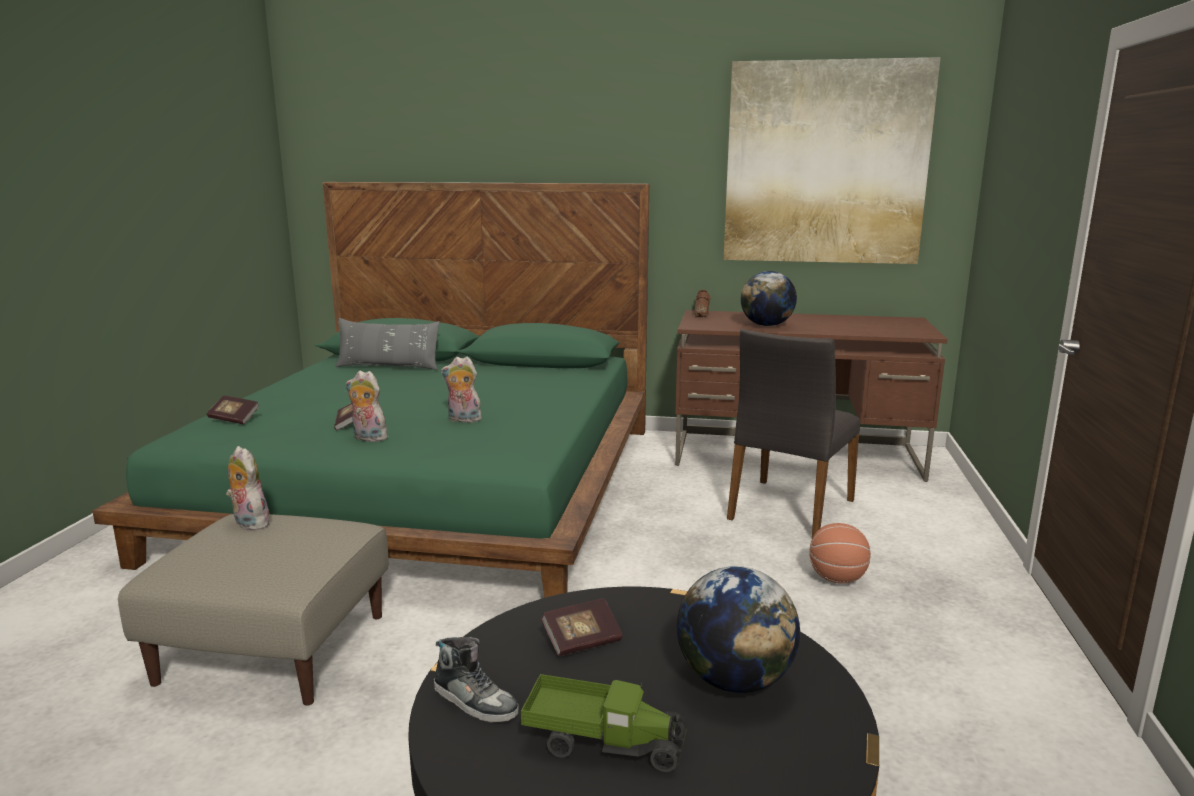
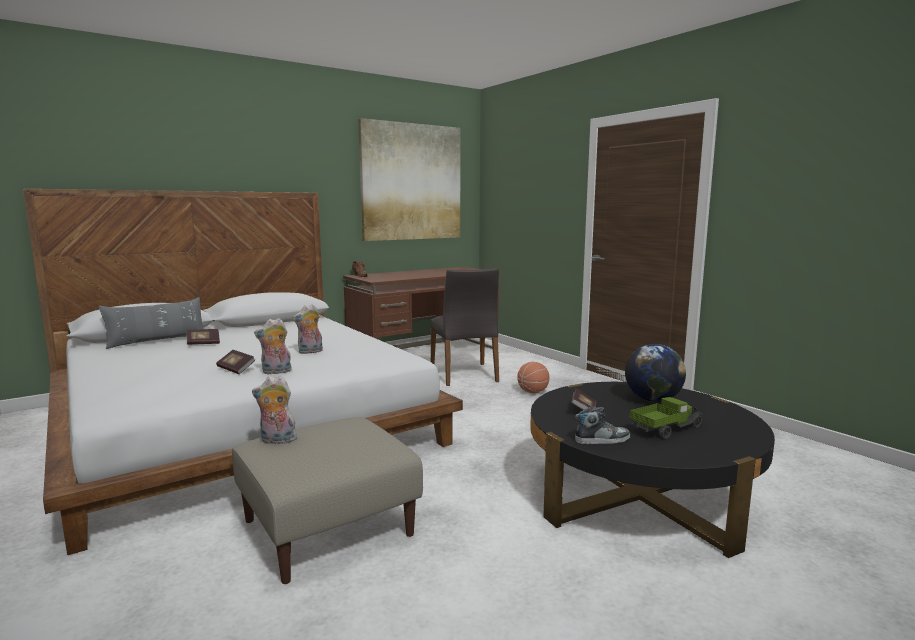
camera: 45 degrees left, 5 degrees down
(234, 419) = (132, 387): book -> book (203, 343)
(429, 487) = (241, 423): green bed -> white bed
(767, 325) = (410, 276): globe -> none

